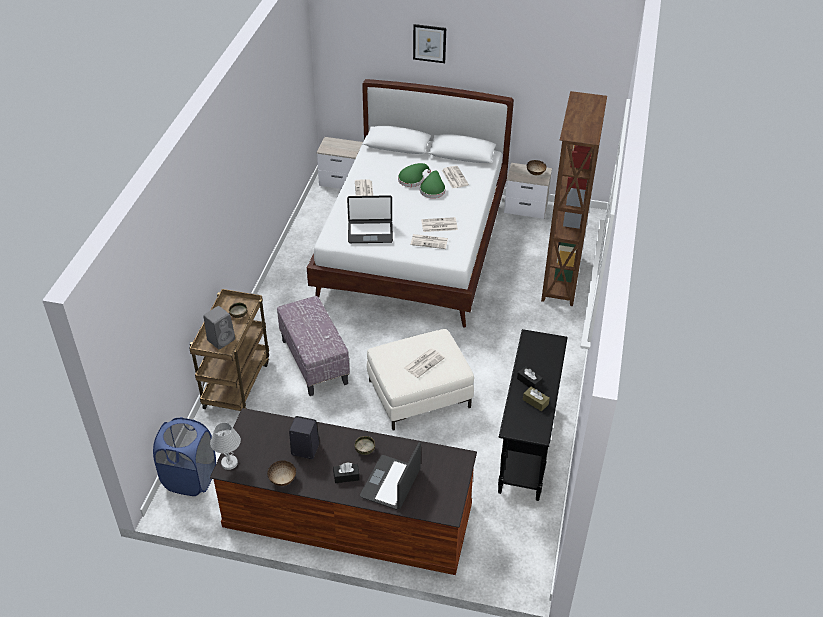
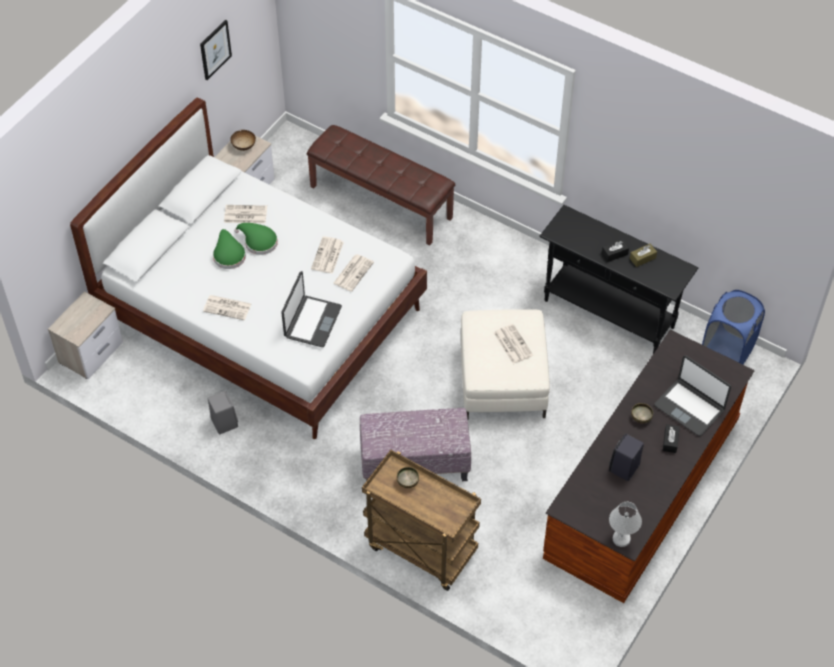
camera: 70 degrees left, 10 degrees up
(190, 478) = (547, 622): blue laundry basket -> blue laundry basket (727, 352)
(221, 339) = (442, 506): grey speaker -> grey speaker (223, 422)
(282, 480) = (658, 496): bowl -> none
(429, 43) = (115, 120): picture -> picture (215, 49)
(560, 279) = (381, 201): brown bookcase -> brown bench

